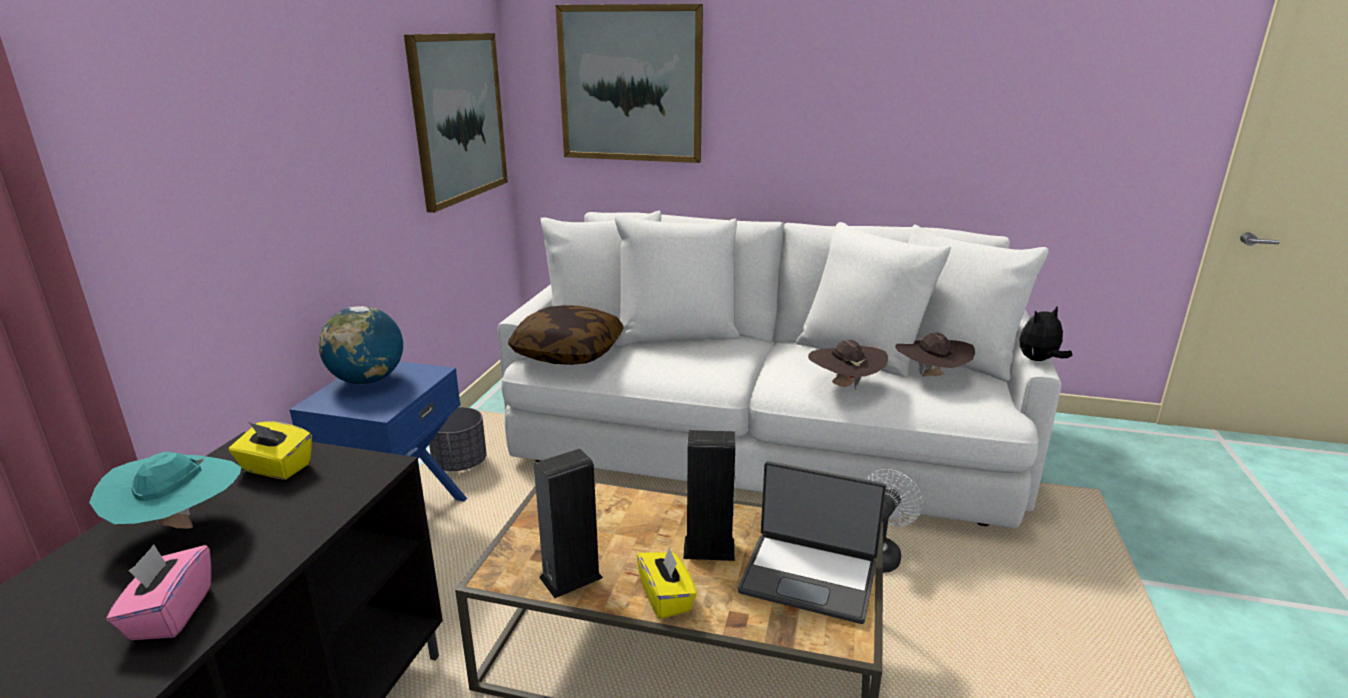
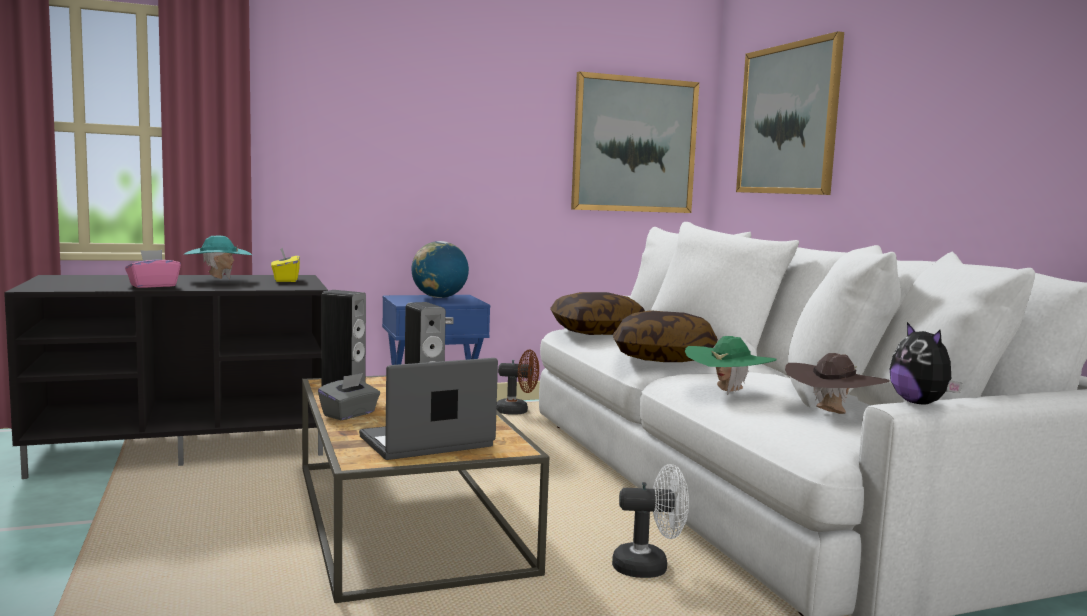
camera: 55 degrees right, 15 degrees down
(459, 464) = (517, 411): grey planter -> brown fan
(666, 598) = (349, 414): yellow tissue box -> grey tissue box
(709, 365) = (664, 358): none -> pillow
(809, 577) = (427, 443): laptop -> laptop turned 75 degrees clockwise
(844, 386) = (727, 392): brown hat -> green hat
(1039, 360) = (920, 403): plush toy -> plush toy turned 135 degrees counterclockwise

